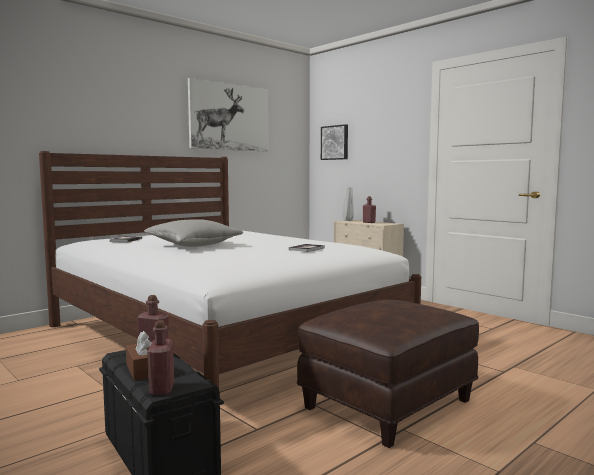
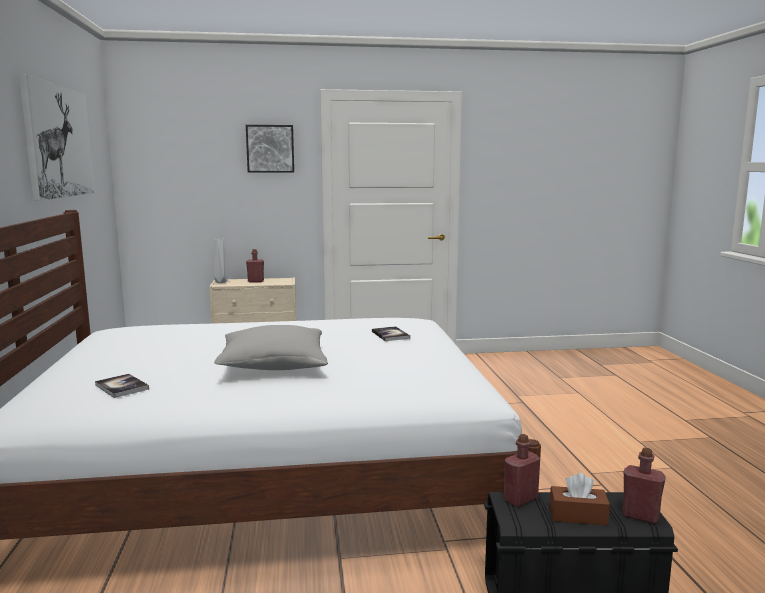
camera: 55 degrees left, 5 degrees up
(335, 142) = (168, 176): picture -> picture (270, 148)
(388, 403) = (541, 461): brown ottoman -> none

